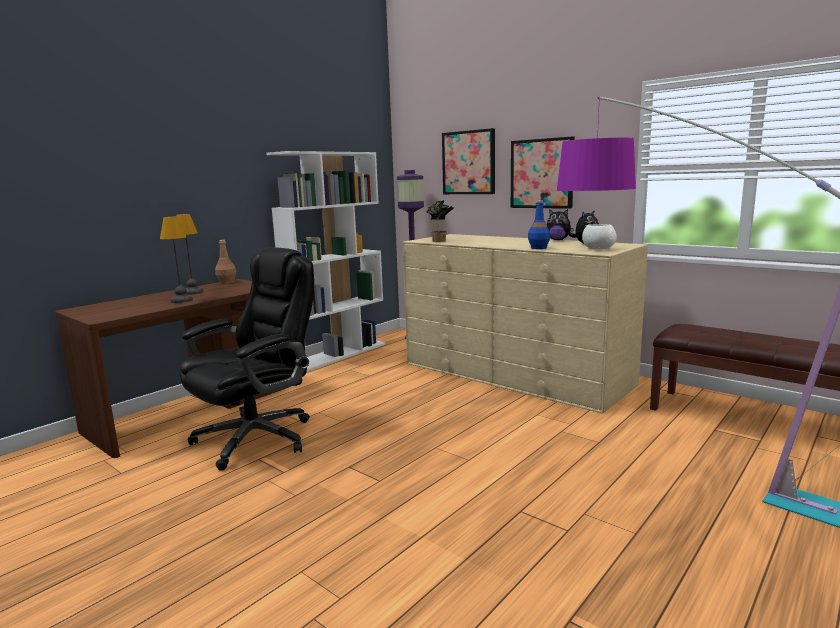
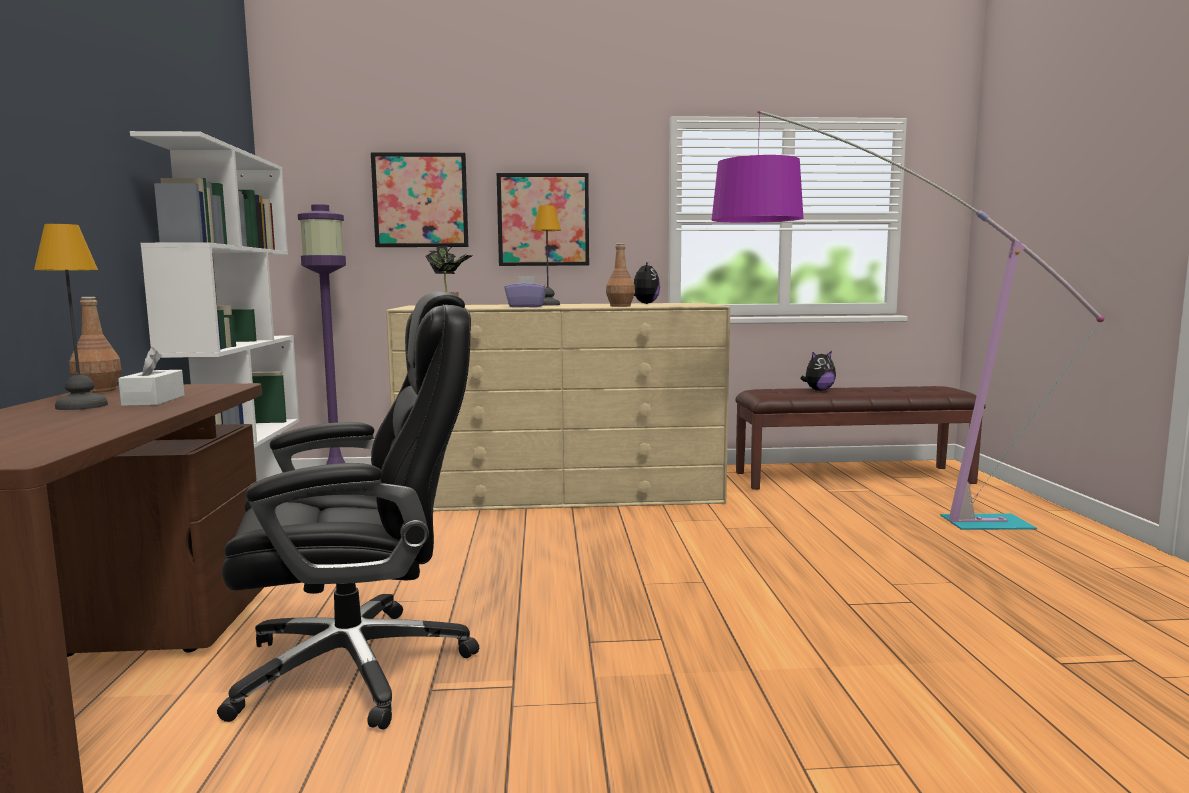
camera: 45 degrees left, 5 degrees down
(181, 300) = (114, 416): table lamp -> table lamp (547, 305)
(217, 292) = (154, 400): none -> white tissue box
(257, 438) = (359, 666): black office chair -> black office chair turned 75 degrees clockwise
(482, 243) = (526, 306): none -> purple tissue box
(538, 248) = (620, 306): blue bottle -> brown bottle
(558, 240) = (594, 303): plush toy -> plush toy (818, 390)
(598, 249) = (685, 304): white bowl -> none

